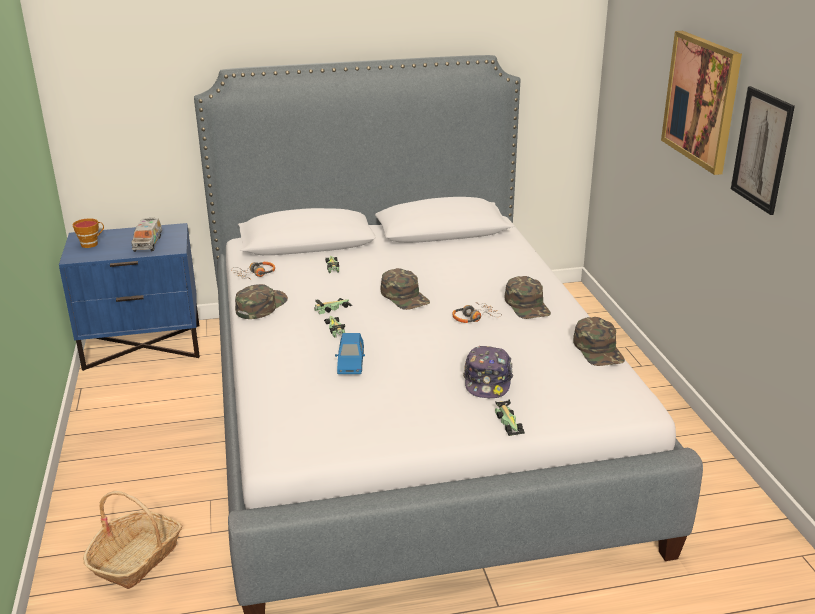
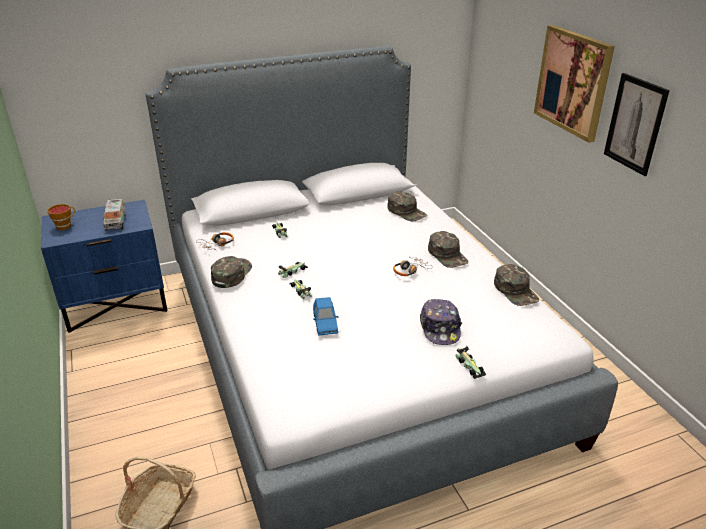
camera: 10 degrees left, 5 degrees up
(405, 296) = (348, 255): green cap -> green cap (406, 211)

